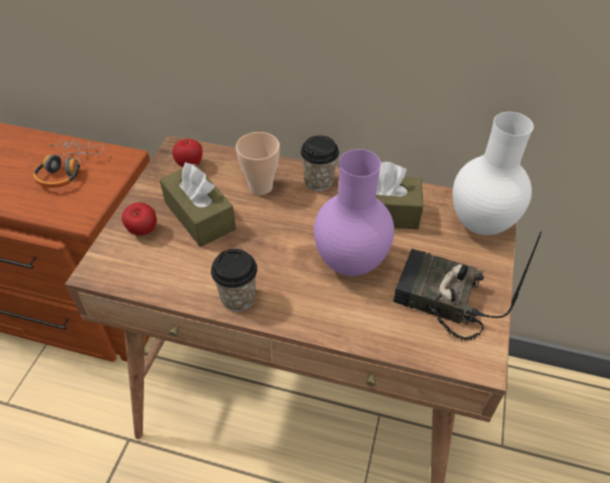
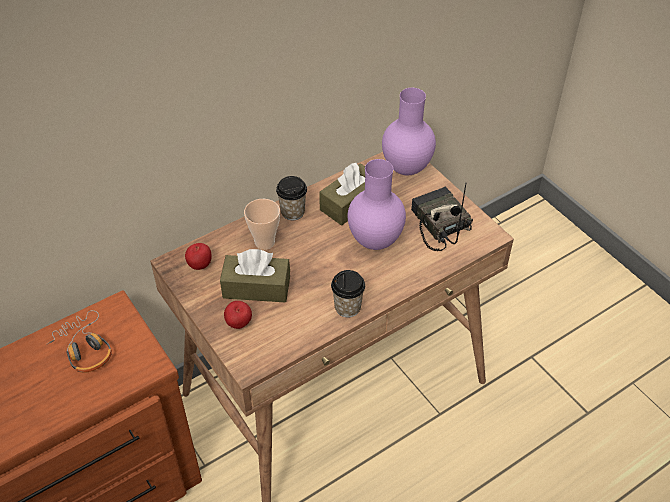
camera: 50 degrees left, 0 degrees up
(437, 300) = (438, 224): radio -> radio turned 90 degrees clockwise
(481, 226) = (407, 169): white vase -> purple vase

